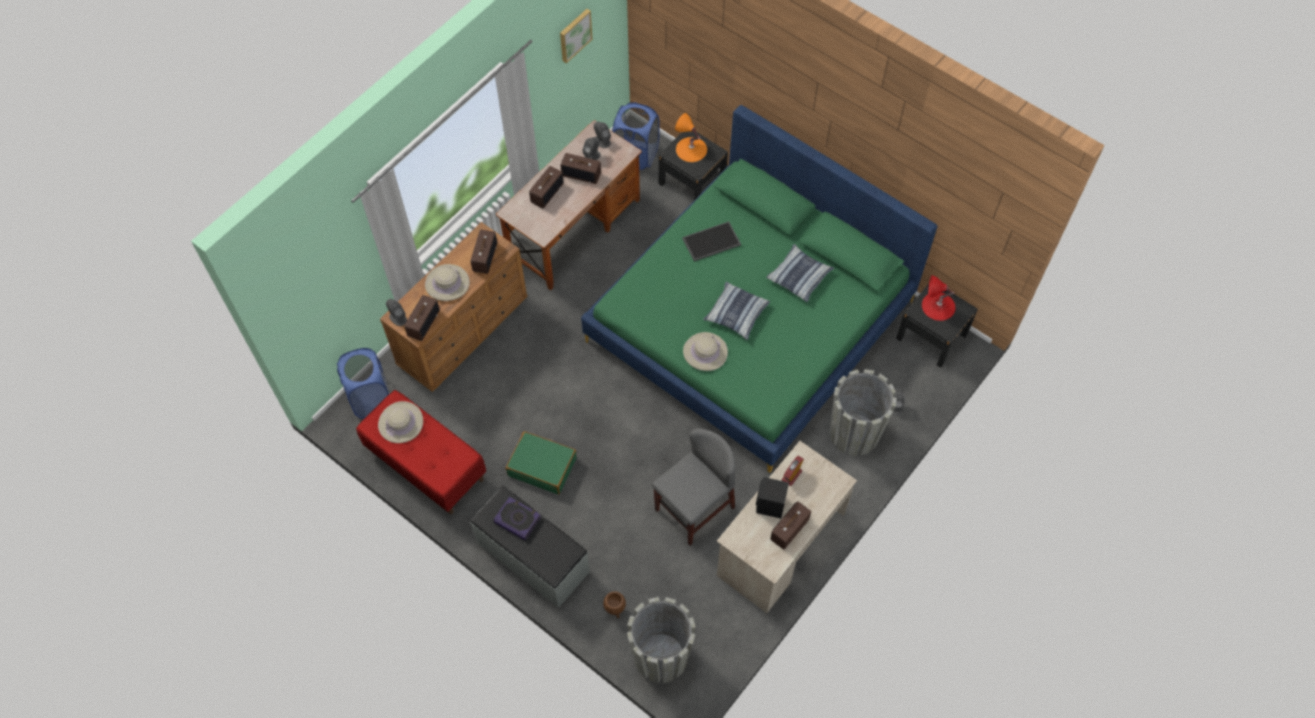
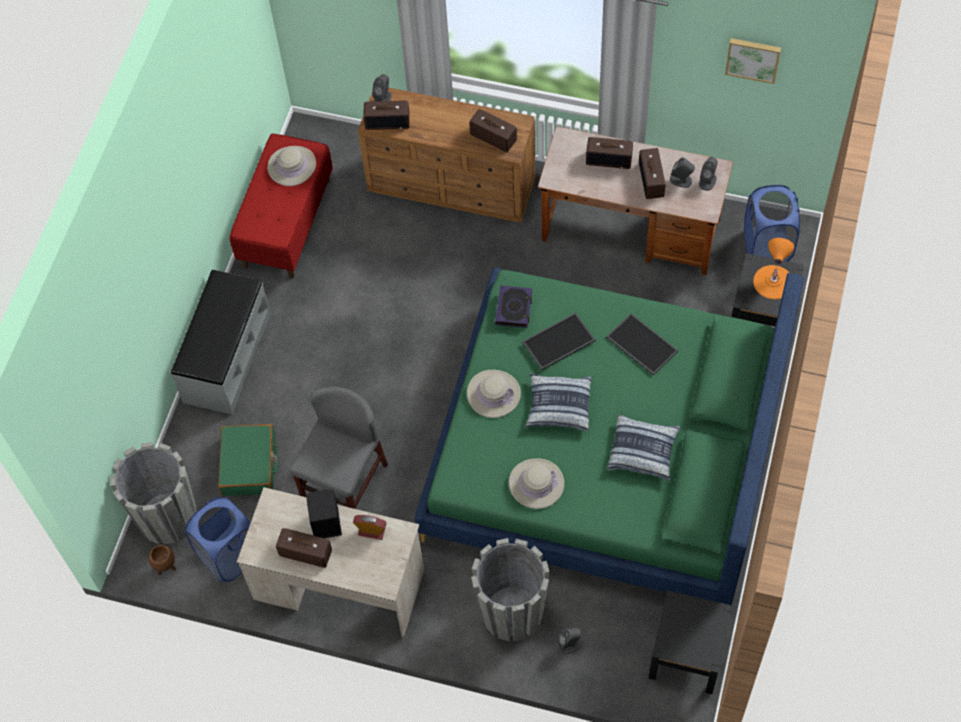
camera: 70 degrees right, 0 degrees up
(371, 398) = (337, 145): blue laundry basket -> blue laundry basket (230, 555)
(447, 283) = (443, 120): beige hat -> beige hat (536, 484)
(484, 257) = (492, 138): radio -> radio turned 135 degrees counterclockwise
(517, 519) = (229, 308): book -> book (514, 308)
(542, 466) = (330, 323): green suitcase -> green suitcase (249, 465)
(615, 610) = (200, 454): brown planter -> brown planter (166, 567)
(684, 292) = (558, 342): none -> tray
(694, 508) = (345, 483): grey chair -> grey chair turned 90 degrees counterclockwise
(938, 306) = (697, 625): red table lamp -> none

